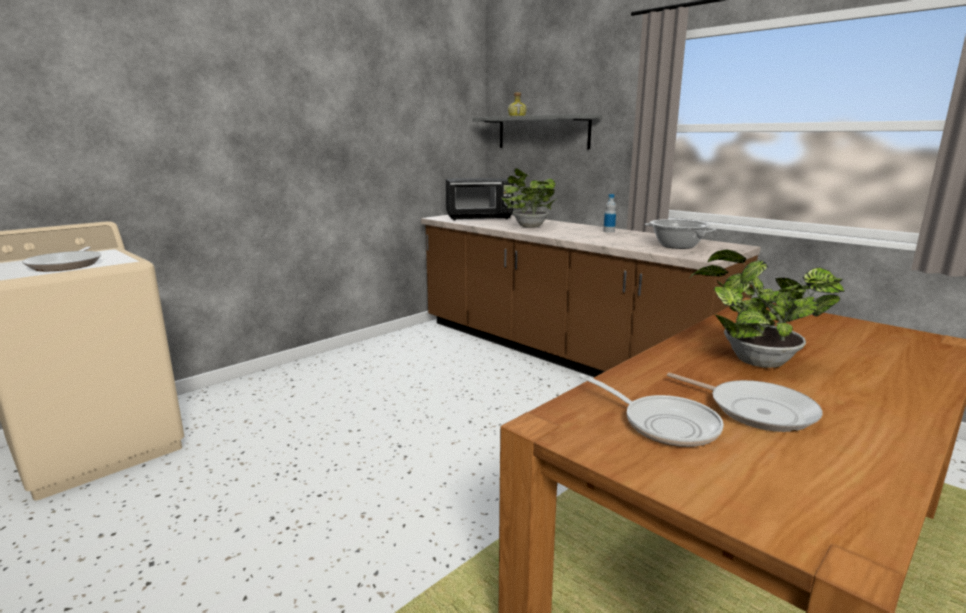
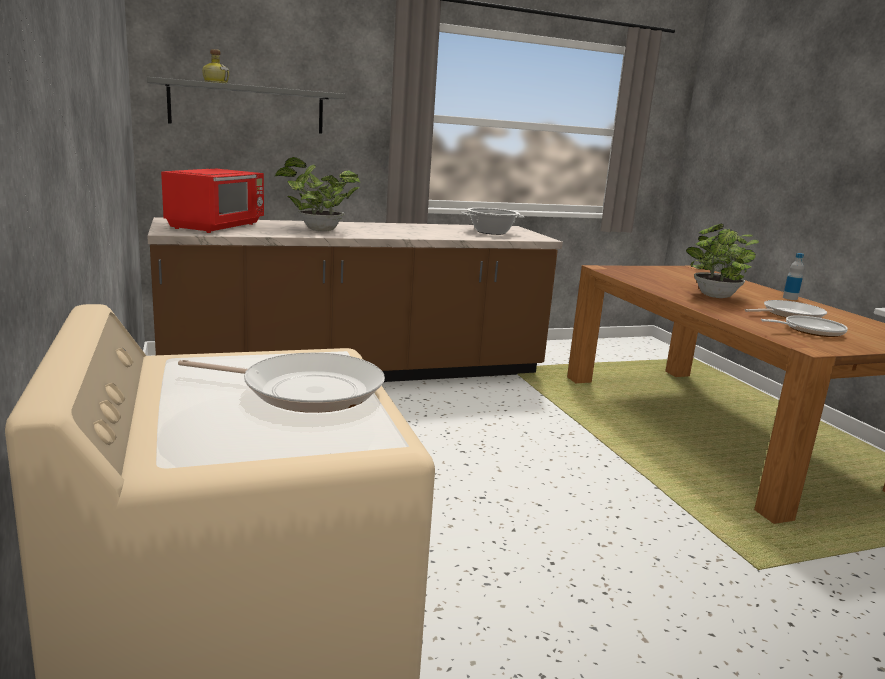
camera: 65 degrees left, 0 degrees up
(479, 218) = (218, 226): black microwave -> red microwave
(609, 231) = (397, 226): bottle -> bottle (790, 298)

